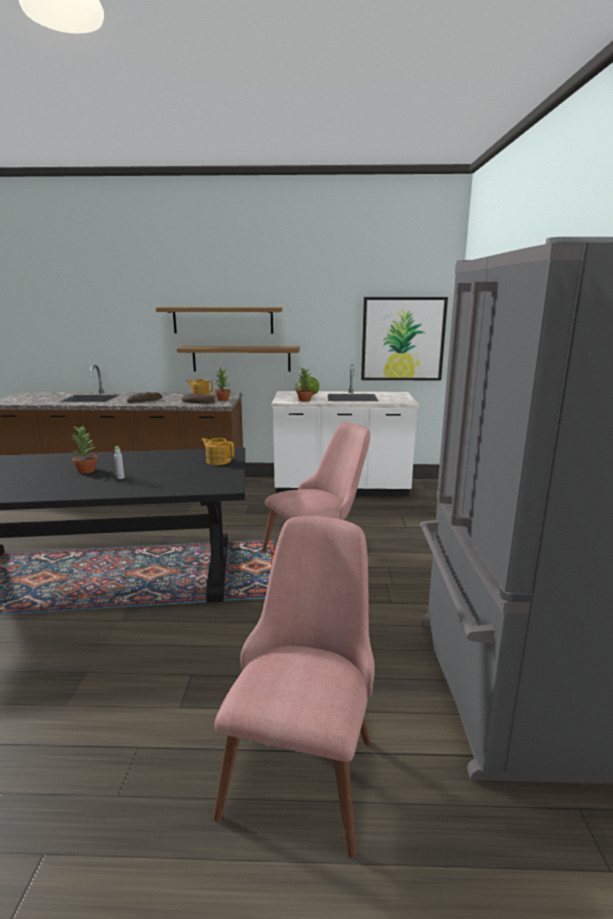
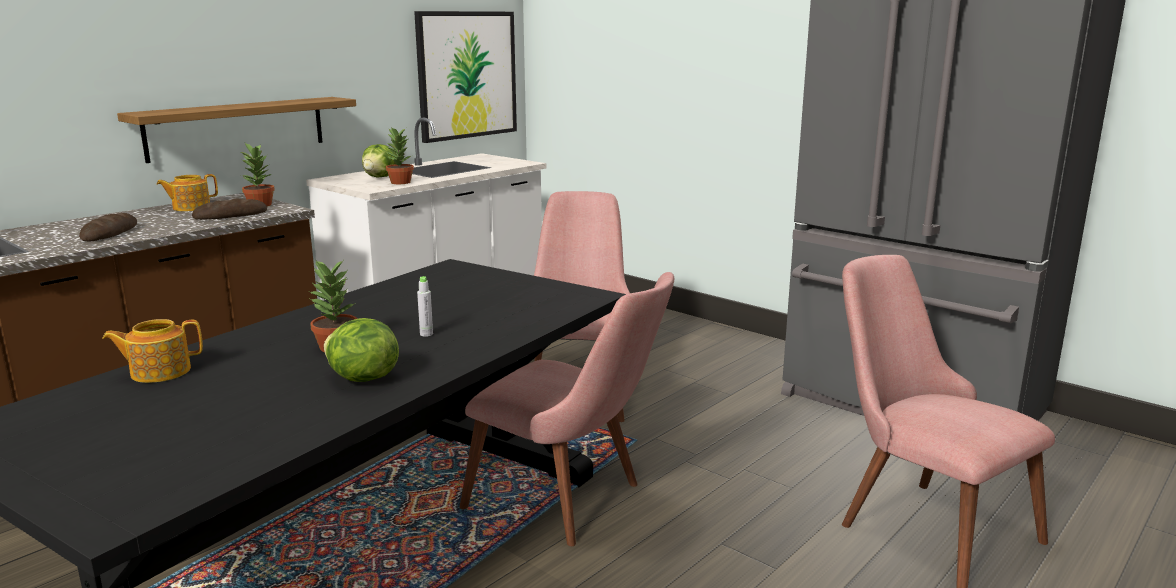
camera: 50 degrees left, 0 degrees up
(49, 486) = (362, 379): none -> lettuce
(190, 607) = (571, 501): none -> pink chair
(218, 461) = (477, 279): teapot -> teapot (159, 372)
(223, 320) = (196, 55): shelf -> none

